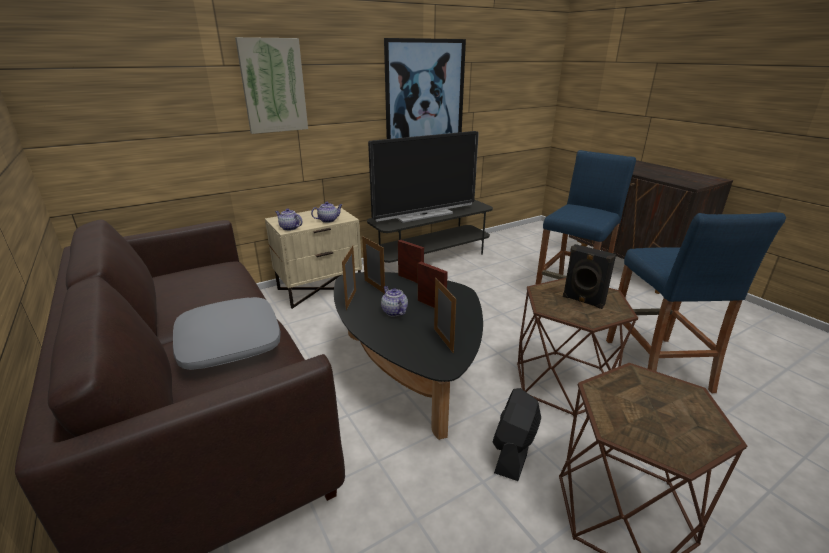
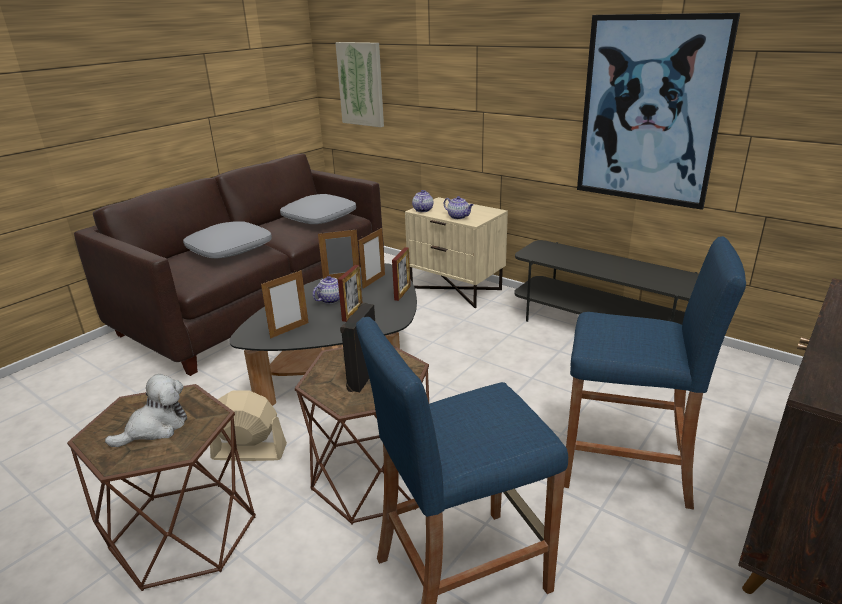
camera: 70 degrees right, 0 degrees up
(206, 278) = (319, 218): none -> grey pillow
(273, 86) = (464, 67): picture -> picture (361, 84)
(423, 215) = (593, 263): television -> none
(513, 451) = (249, 451): black fan -> beige fan
(659, 408) = (155, 428): none -> plush toy

